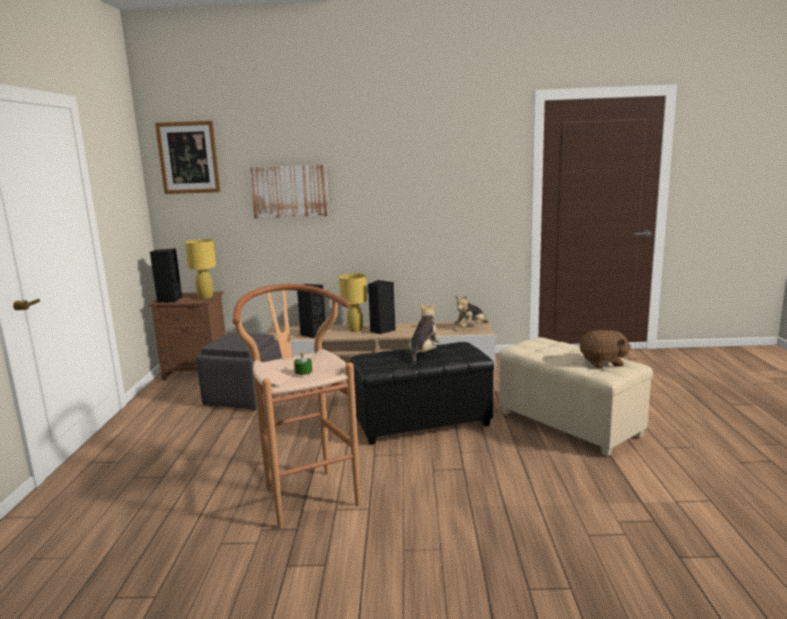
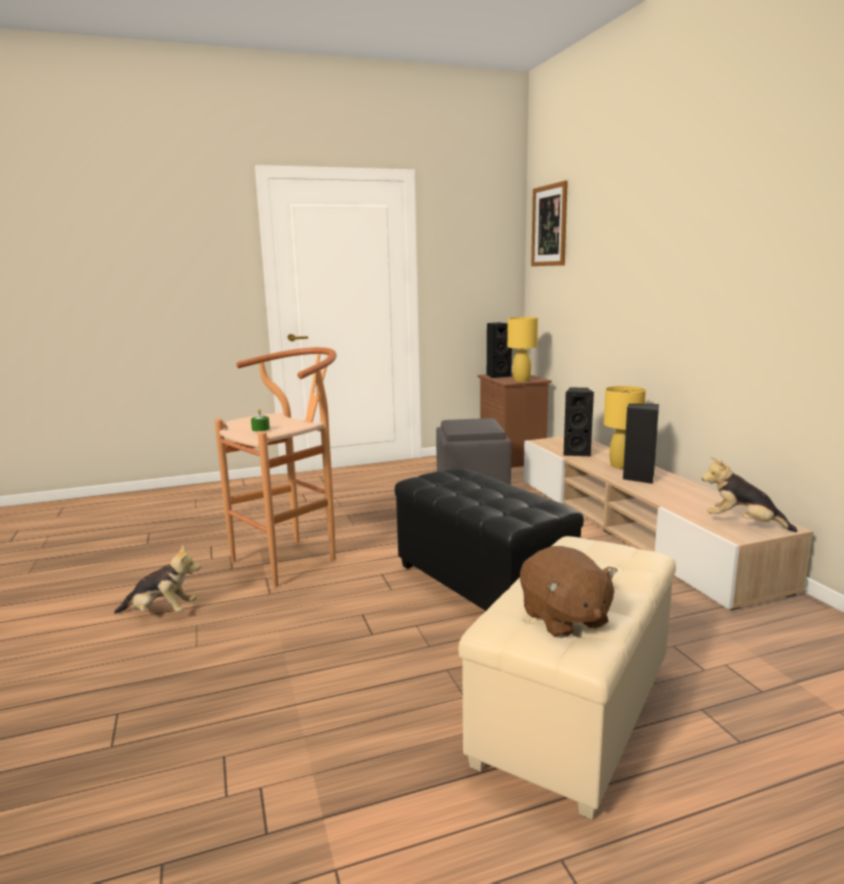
camera: 70 degrees right, 0 degrees up
(290, 191) = (613, 266): picture -> none
(424, 353) = (494, 493): plush toy -> plush toy (161, 612)

